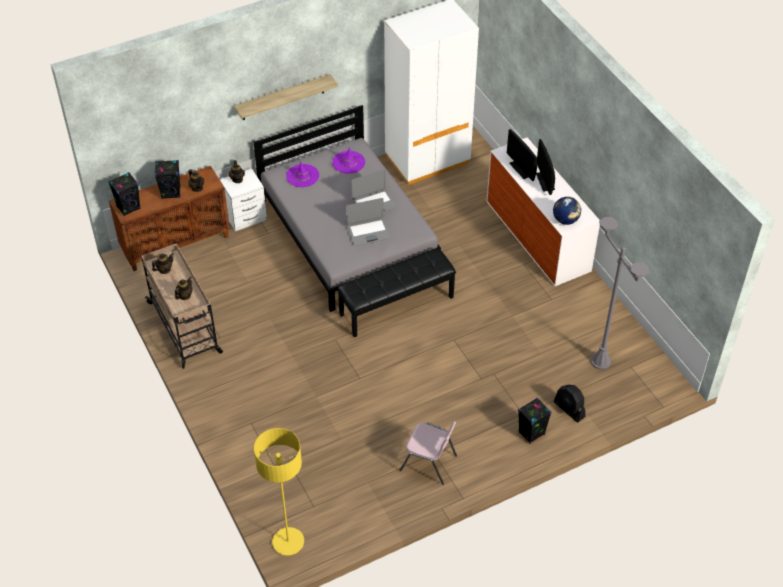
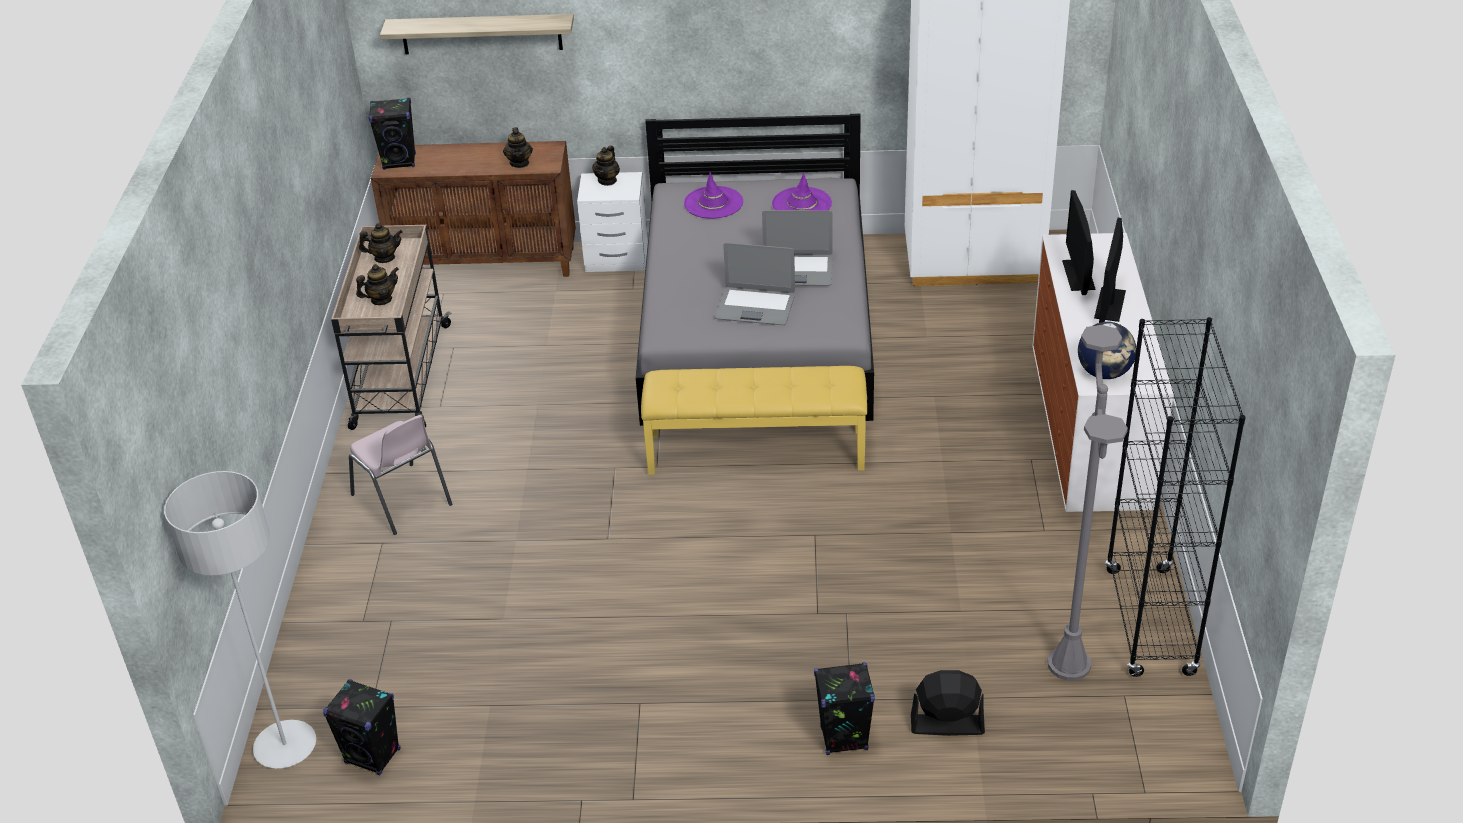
camera: 30 degrees right, 10 degrees down
(171, 193) = (477, 159): black speaker -> black speaker (373, 756)
(283, 97) = (708, 51): shelf -> shelf (481, 34)
(288, 542) = (285, 746): yellow floor lamp -> grey floor lamp
(396, 305) = (756, 451): black bench -> yellow bench
(429, 463) = (618, 715): pink chair -> pink chair (402, 500)
(569, 409) = (947, 724): black fan -> black fan turned 105 degrees clockwise
(621, 328) = (1150, 622): none -> black bookcase

